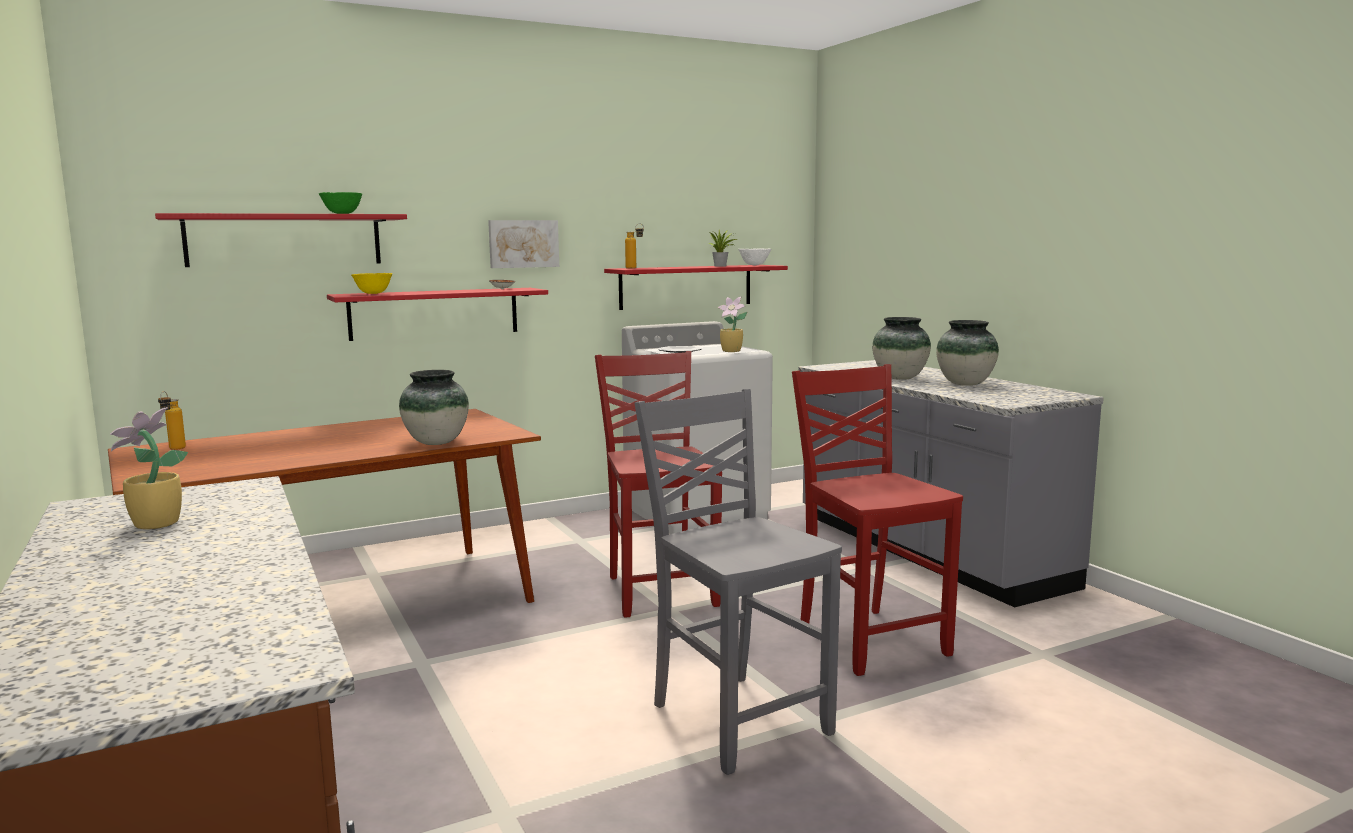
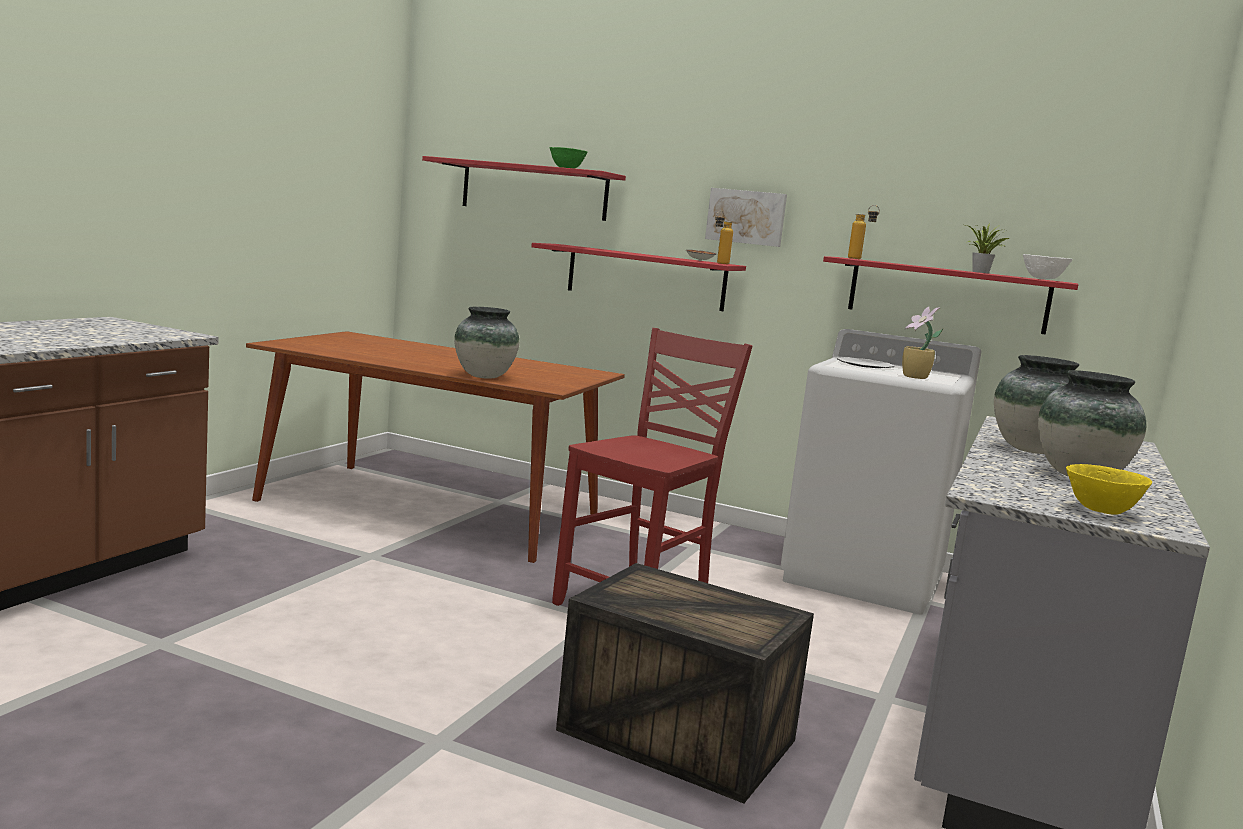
camera: 50 degrees right, 0 degrees up
(154, 524) = (68, 330): potted plant -> none
(174, 449) = (362, 339): bottle -> bottle (719, 263)
(372, 293) = (581, 247): yellow bowl -> yellow bowl (1100, 511)
(737, 718) = (404, 699): grey chair -> none
(869, 639) = (680, 736): red chair -> crate

